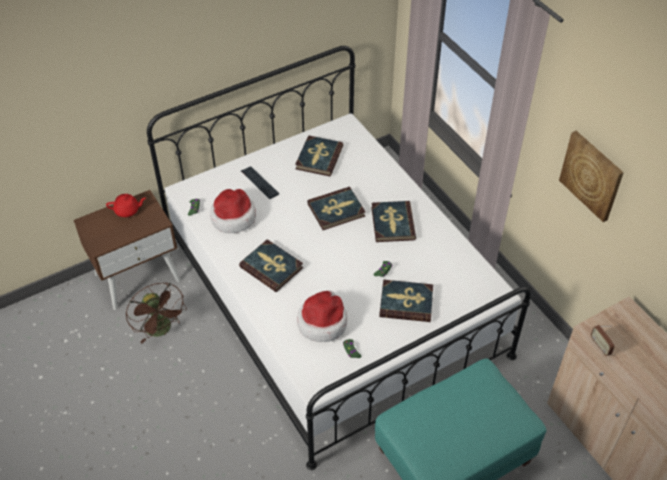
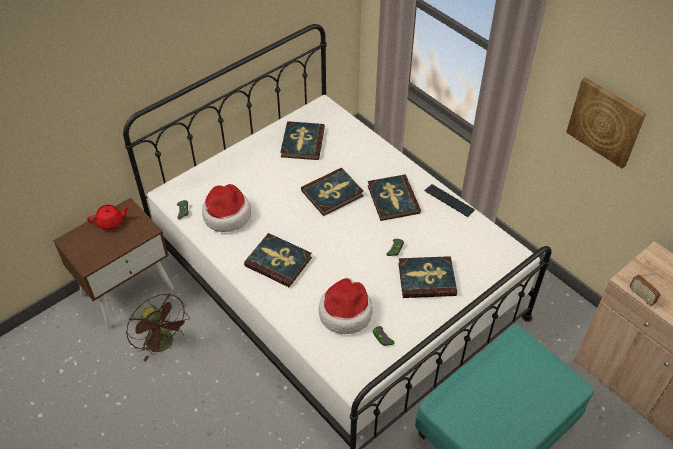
camera: 10 degrees left, 0 degrees up
(259, 183) = (247, 176): keyboard -> keyboard (449, 201)

